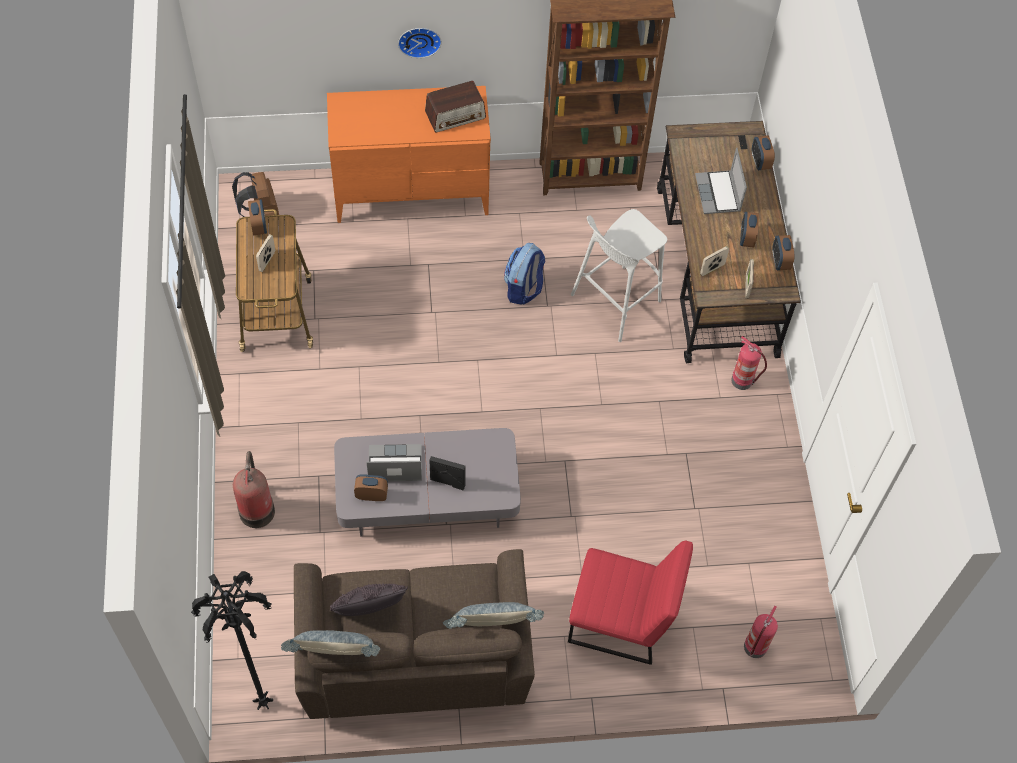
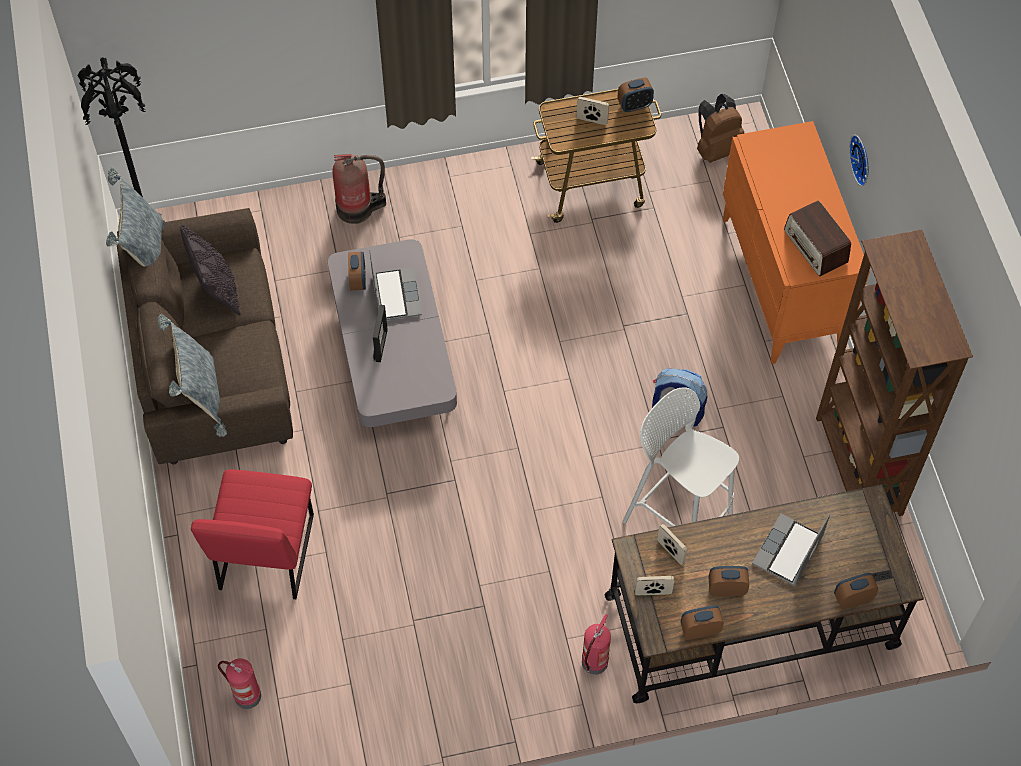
camera: 85 degrees right, 0 degrees up
(718, 194) = (788, 552): laptop -> laptop turned 45 degrees counterclockwise

